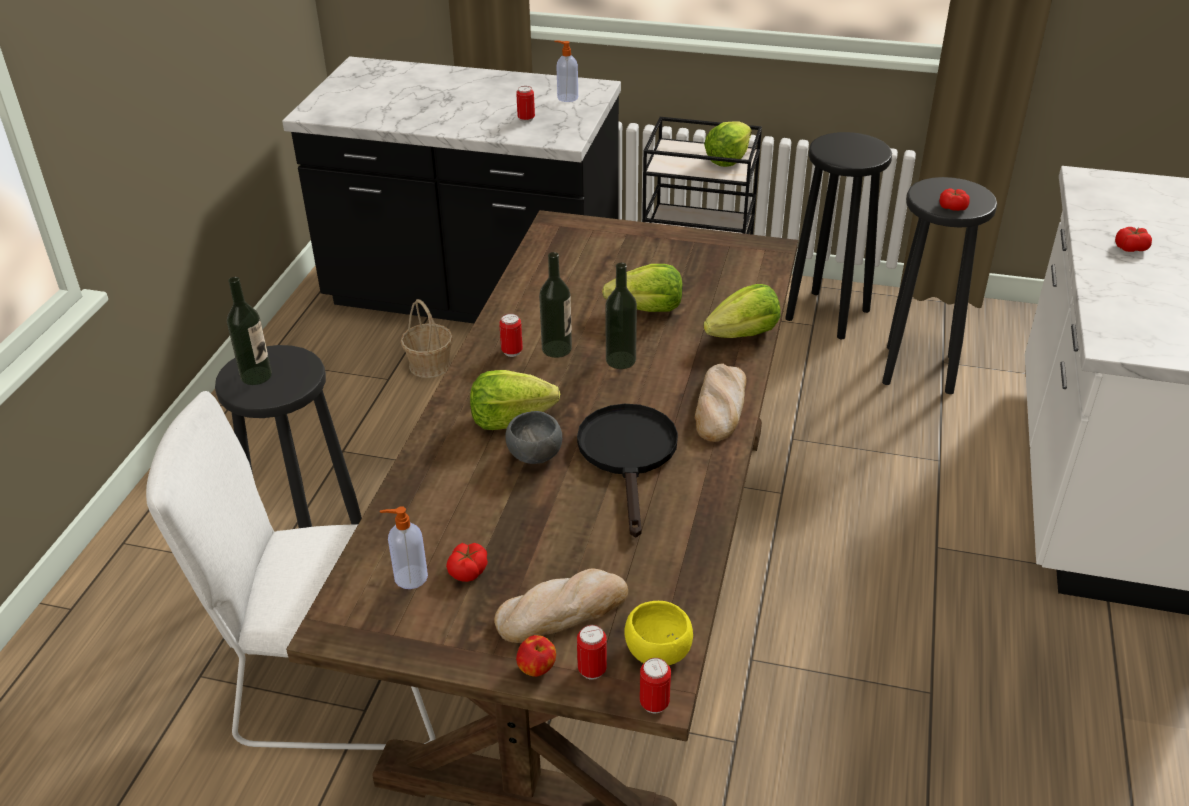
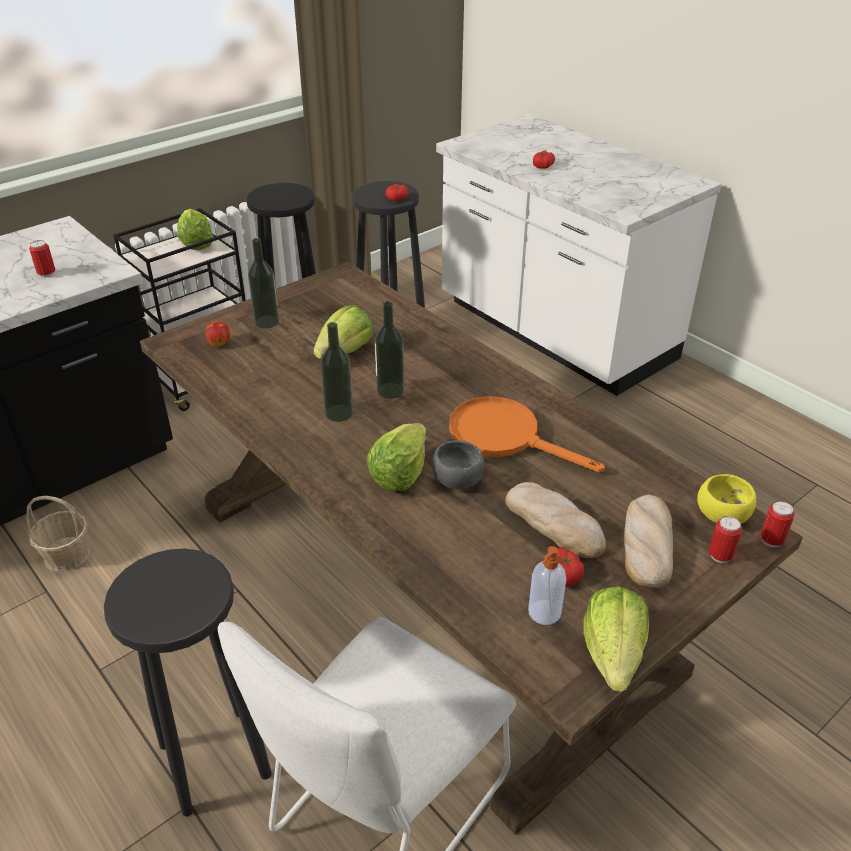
camera: 55 degrees left, 0 degrees up
(256, 376) = (158, 603): bottle -> bottle (267, 322)
(512, 351) = (314, 436): can -> none
(537, 668) = (700, 583): apple -> apple (219, 343)
(567, 98) = (49, 245): soap dispenser -> none
(629, 456) = (505, 436): black frying pan -> orange frying pan
(720, 407) = (493, 374): bread -> bread (555, 523)
(744, 334) = (425, 329): lettuce -> lettuce (613, 654)

